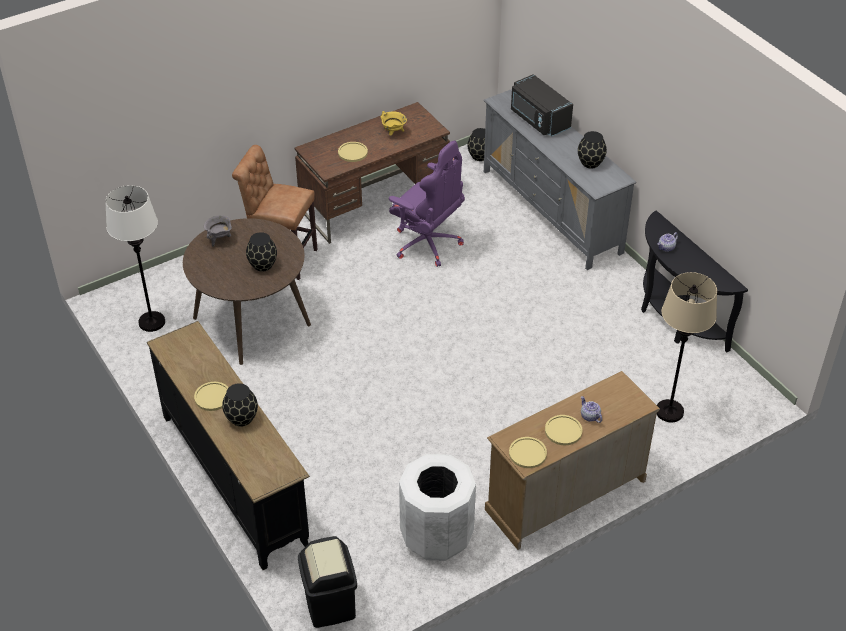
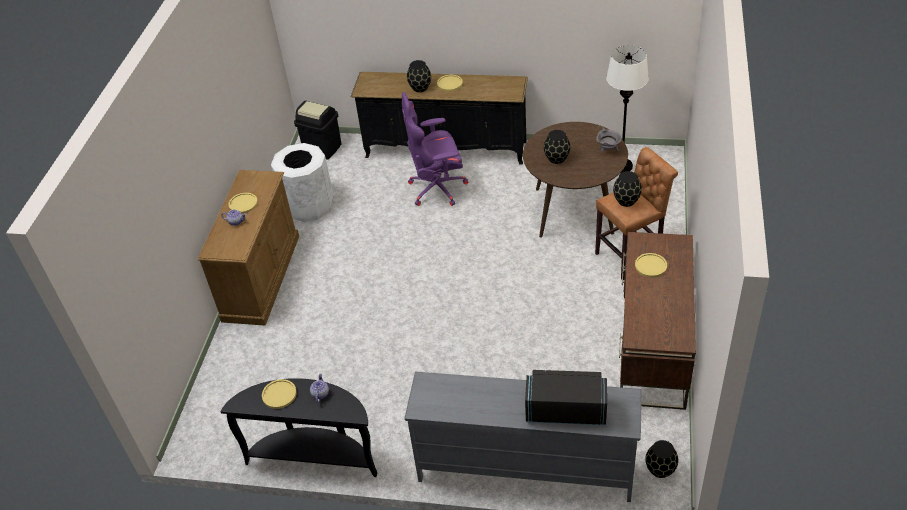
camera: 135 degrees right, 0 degrees up
(393, 133) = (657, 307): yellow cooking pot -> none
(426, 243) = (566, 350): purple office chair -> purple office chair (438, 188)
(527, 453) = (250, 180): yellow plate -> yellow plate (279, 394)
(590, 163) = (463, 402): black vase -> black vase (626, 200)
(669, 412) = (247, 378): beige floor lamp -> none

